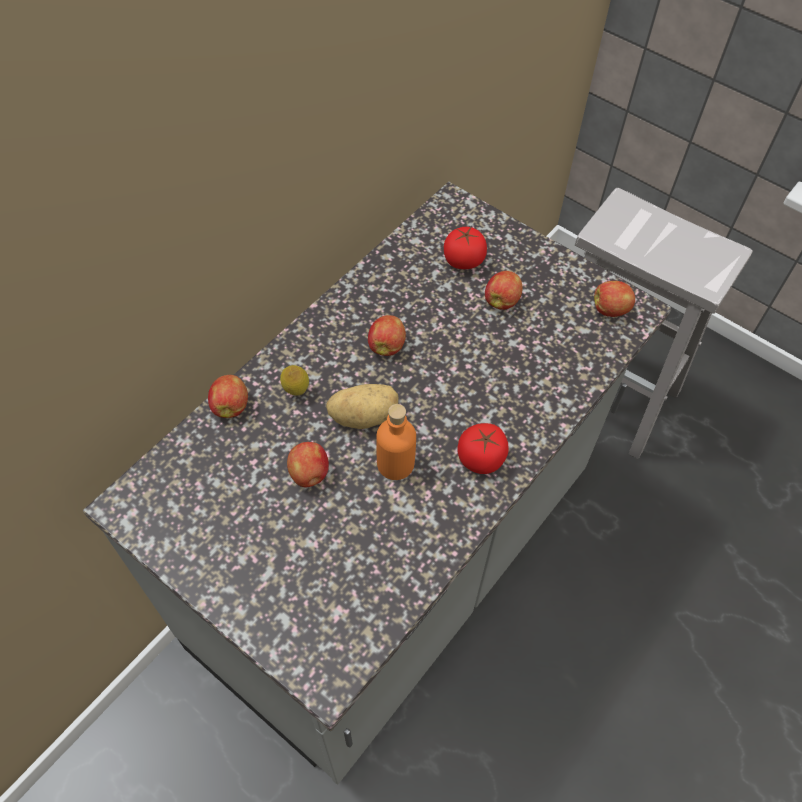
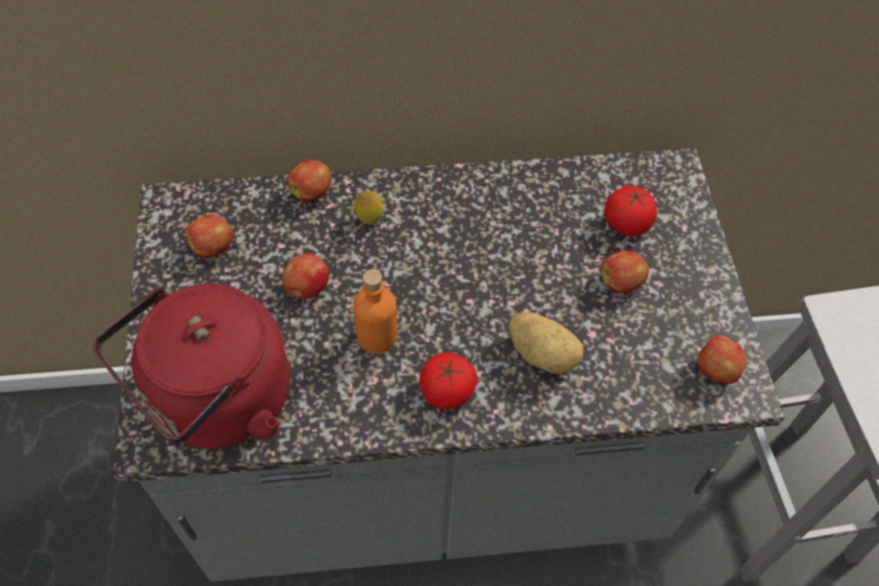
camera: 45 degrees right, 0 degrees up
(342, 607) = (217, 403): none -> red kettle
(364, 415) = (397, 279): potato -> potato (543, 353)
(387, 346) = (478, 241): apple -> apple (214, 247)

